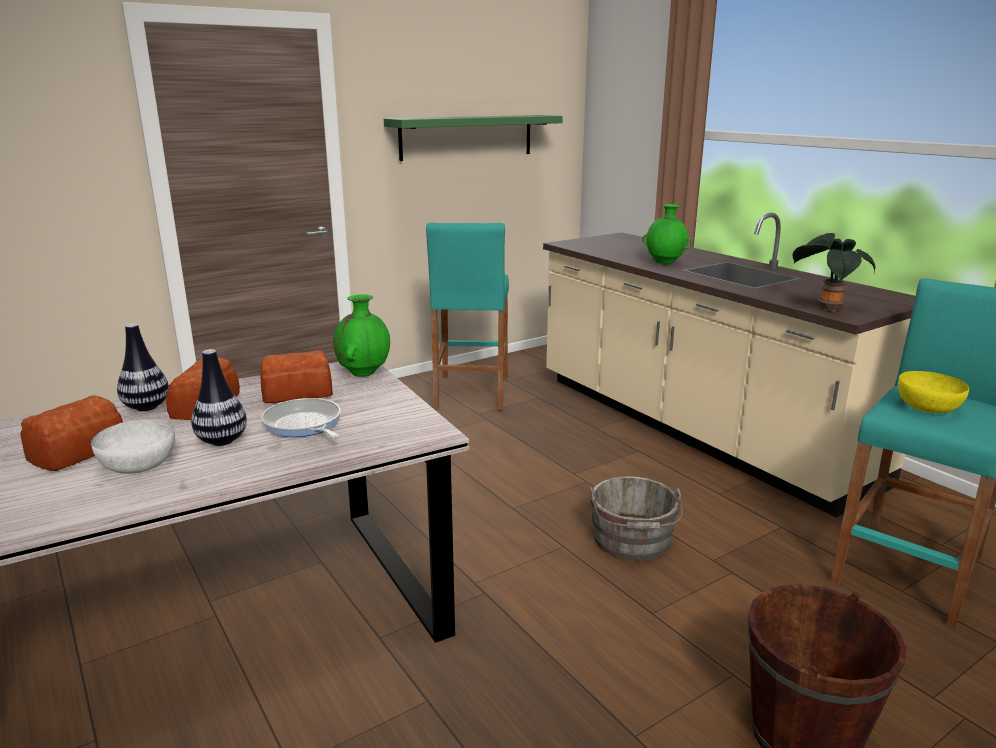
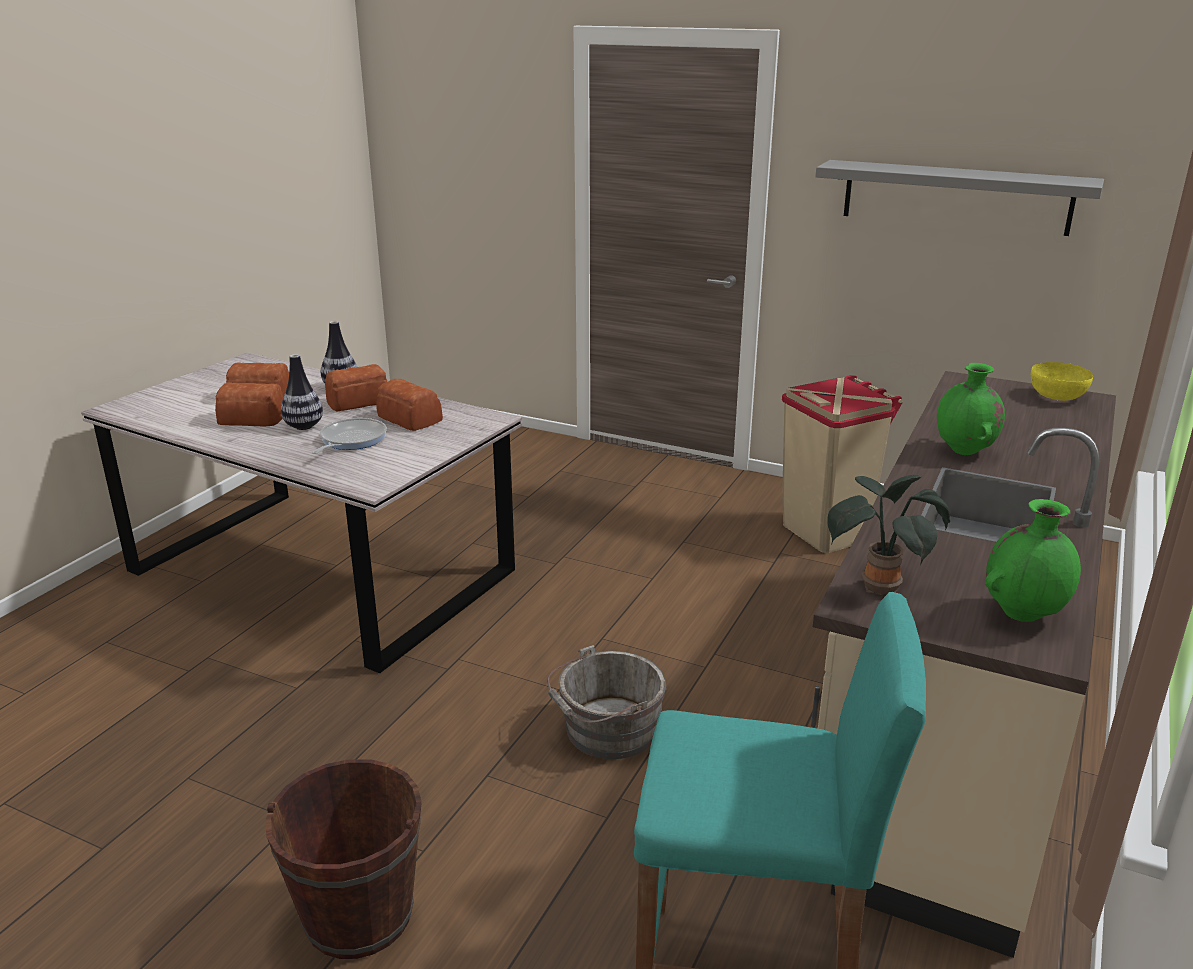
camera: 60 degrees right, 5 degrees up
(138, 465) = (251, 418): white bowl -> bread
(363, 373) = (475, 426): green vase -> green vase (1023, 614)
(467, 137) = (955, 197): green shelf -> grey shelf
(471, 393) = (826, 531): turquoise stool -> beige trash can
(926, 407) = (724, 750): yellow bowl -> yellow bowl (1056, 395)

